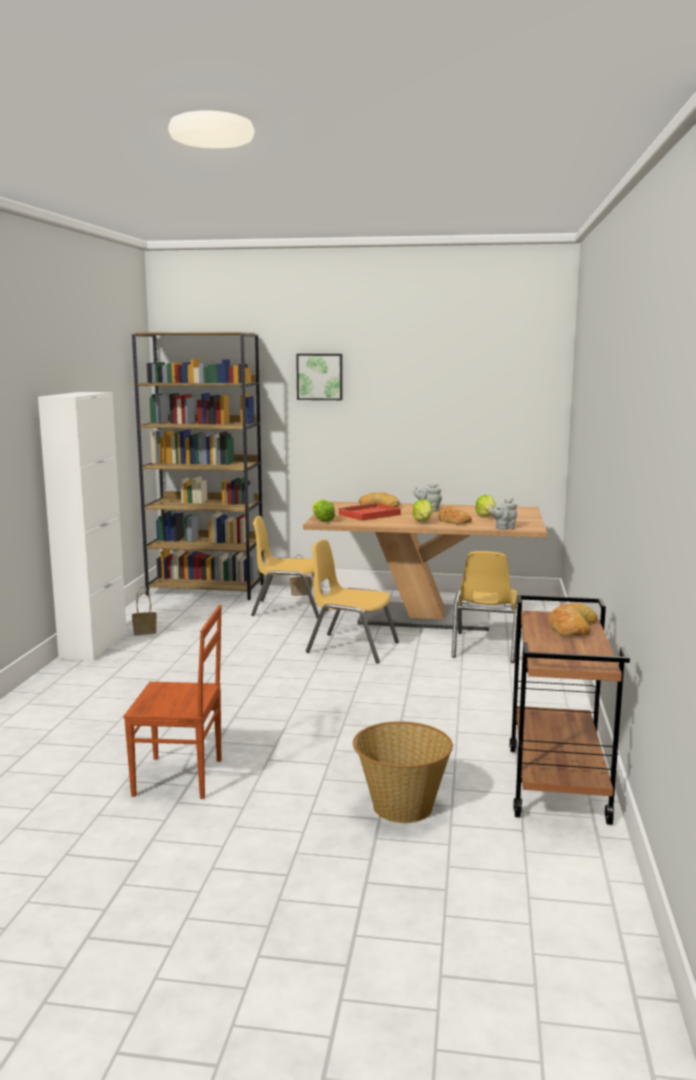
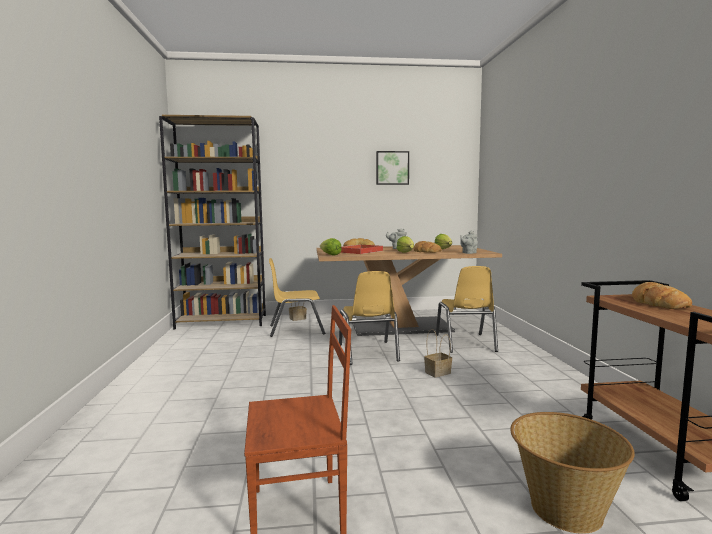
camera: 15 degrees left, 5 degrees down
(94, 645) = (140, 373): white cabinet -> none
(145, 631) = (185, 356): basket -> basket (438, 372)
(320, 376) = (306, 157): picture -> picture (392, 168)
(352, 648) = (368, 353): yellow chair -> yellow chair turned 105 degrees counterclockwise

